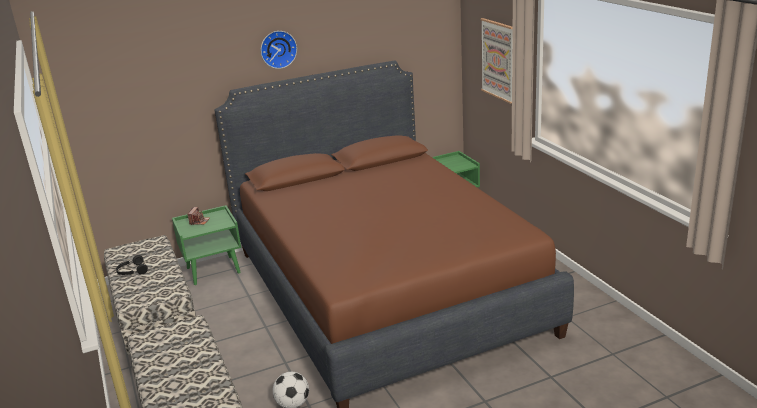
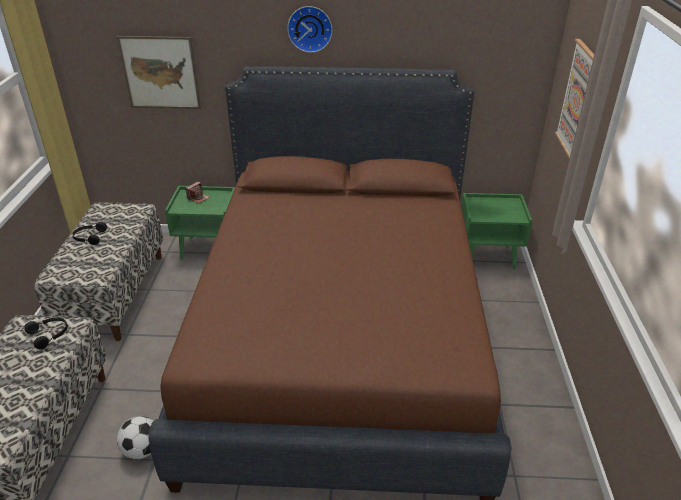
camera: 25 degrees right, 10 degrees up
(149, 112) = (160, 73): none -> picture
(177, 334) = (50, 335): none -> black headphones

